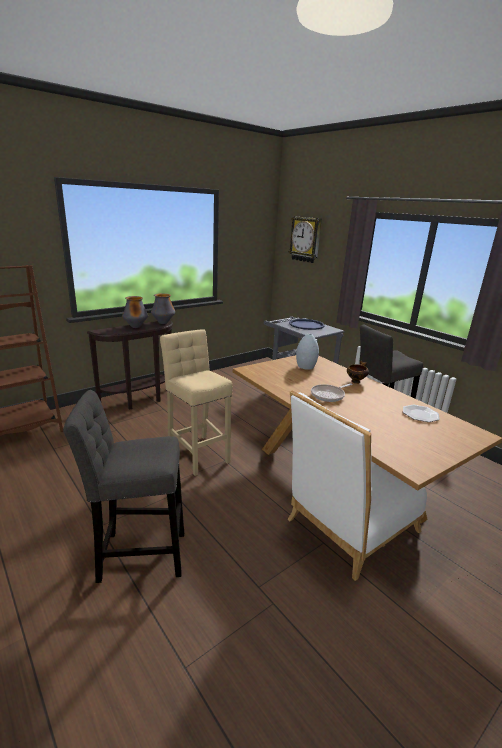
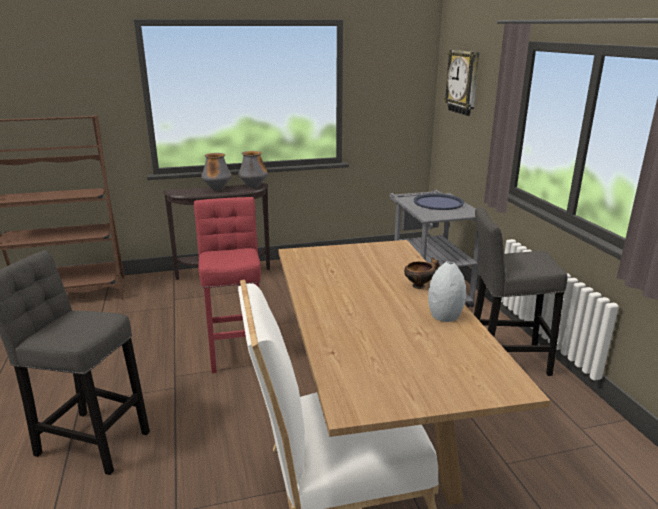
camera: 25 degrees right, 0 degrees up
(197, 452) = (236, 348): beige stool -> red stool
(305, 367) = (373, 258): grey vase -> grey vase (444, 315)
(329, 395) = (357, 298): frying pan -> none
(420, 414) = (457, 343): plate -> none

